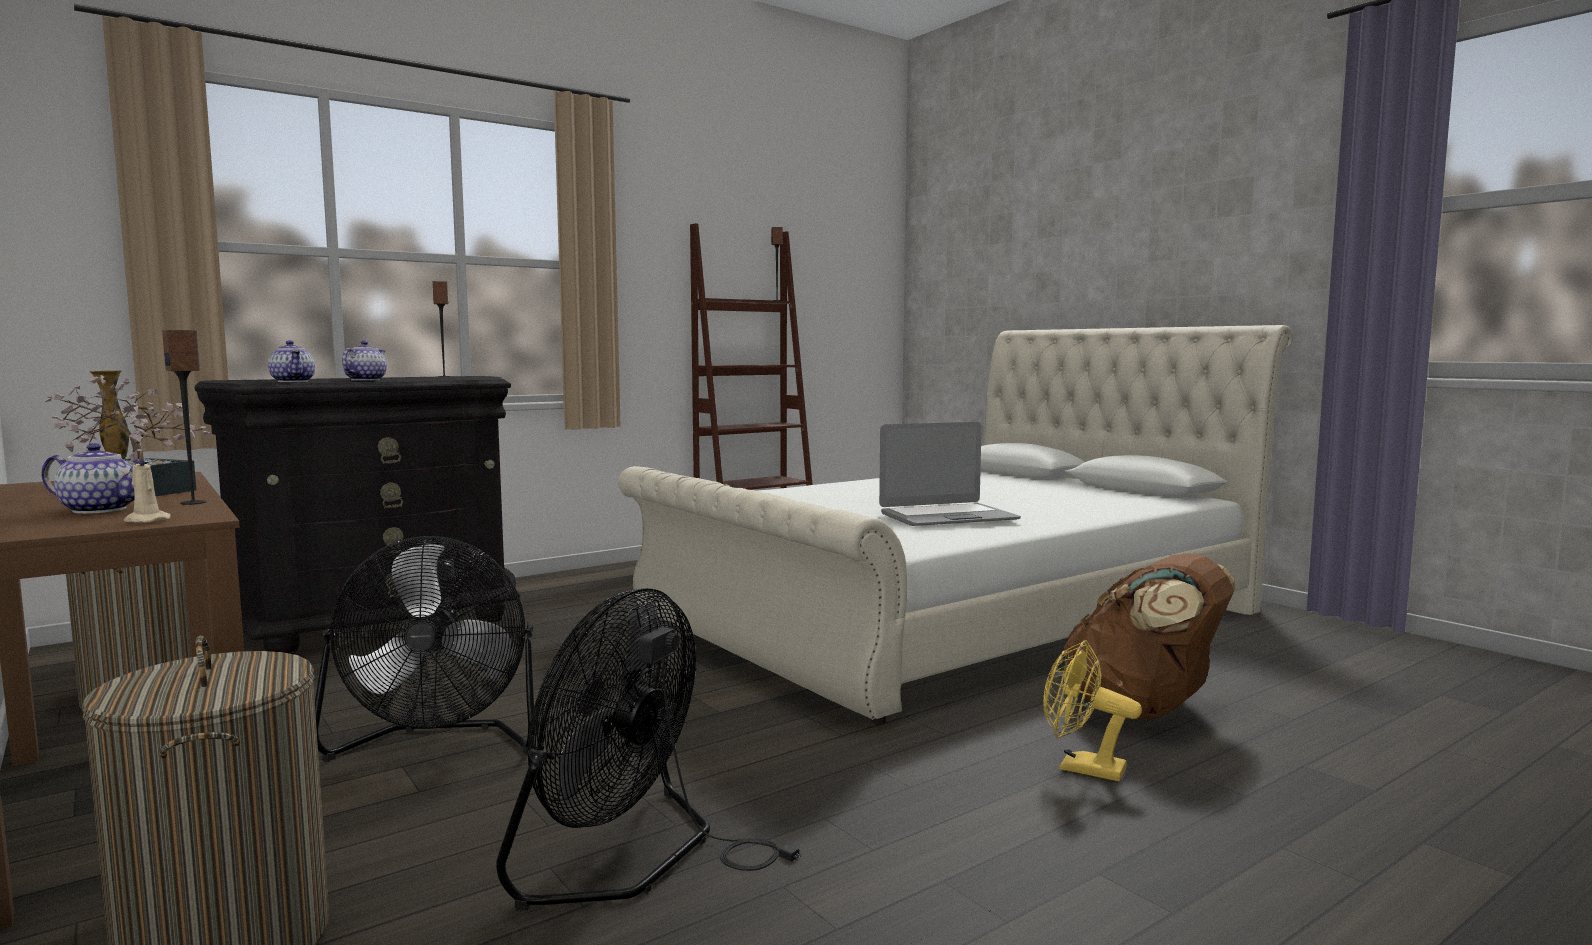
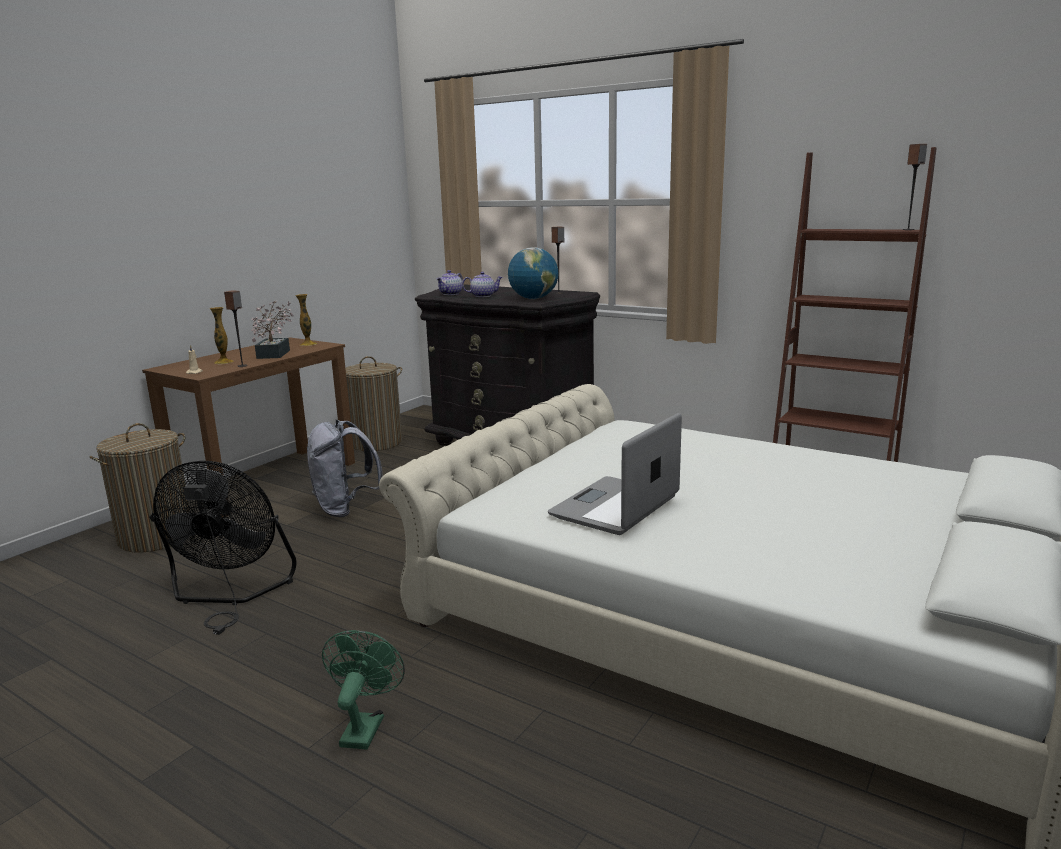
camera: 70 degrees right, 10 degrees up
(102, 509) = (224, 362): teapot -> vase
(433, 740) = (345, 509): black fan -> grey backpack
(459, 378) = (533, 299): none -> globe
(947, 517) = (616, 507): laptop -> laptop turned 75 degrees clockwise
(1081, 768) = (364, 726): yellow fan -> green fan
(1144, 710) = (516, 757): brown backpack -> none

